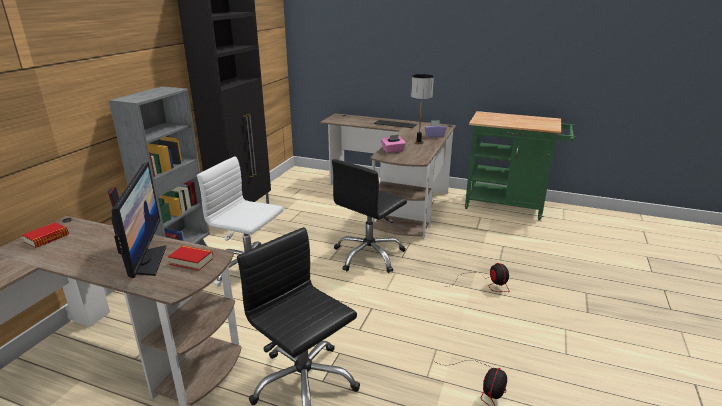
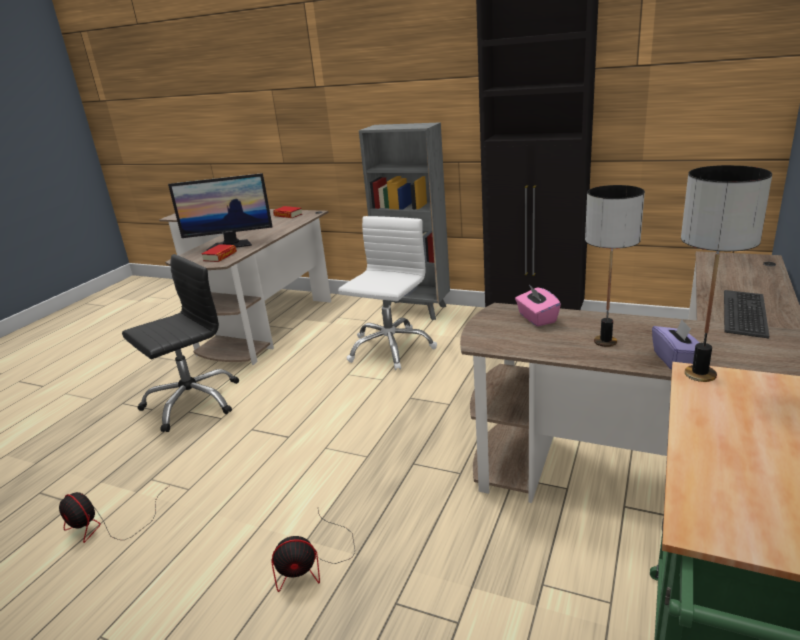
camera: 95 degrees right, 0 degrees up
(369, 255) = (418, 430): black office chair -> none
(477, 121) = (700, 374): none -> table lamp

